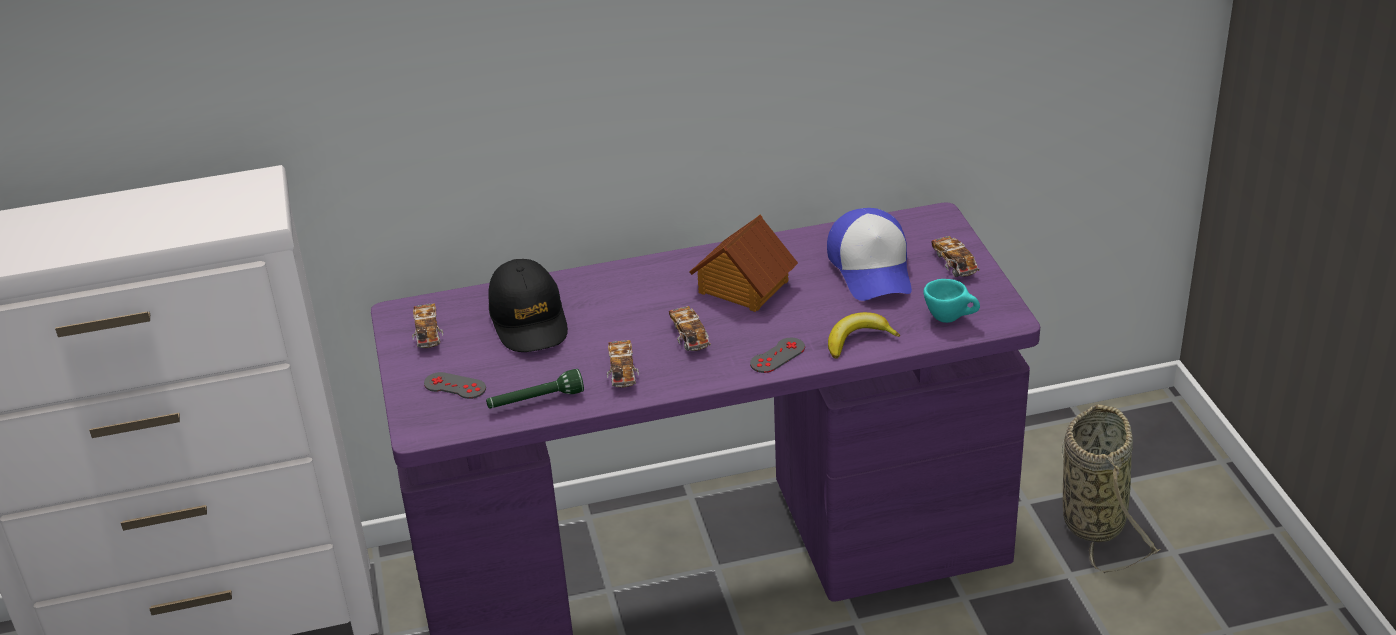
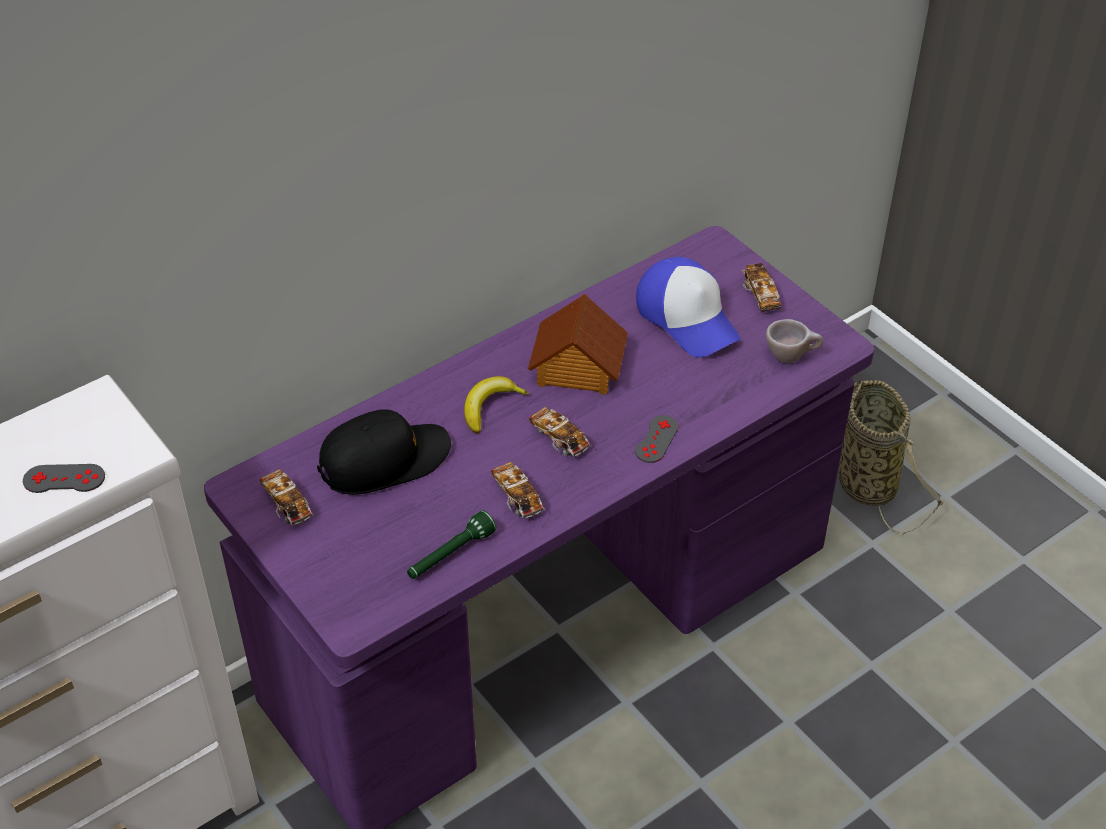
camera: 25 degrees left, 10 degrees up
(455, 386) = (355, 560): grey game controller -> grey game controller (64, 479)
(529, 320) = (384, 460): black cap -> black cap turned 75 degrees counterclockwise
(858, 340) = (721, 402): banana -> banana (490, 407)
(951, 318) = (791, 357): turquoise cup -> beige cup
(954, 264) = (760, 295): toy car -> toy car turned 150 degrees counterclockwise

